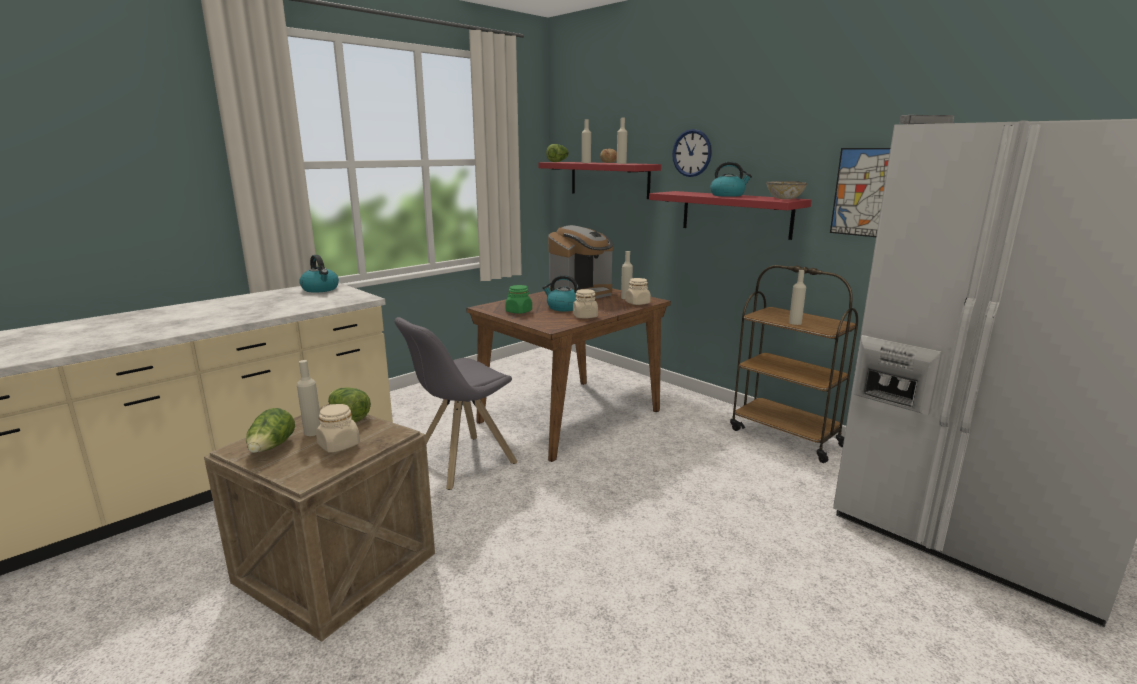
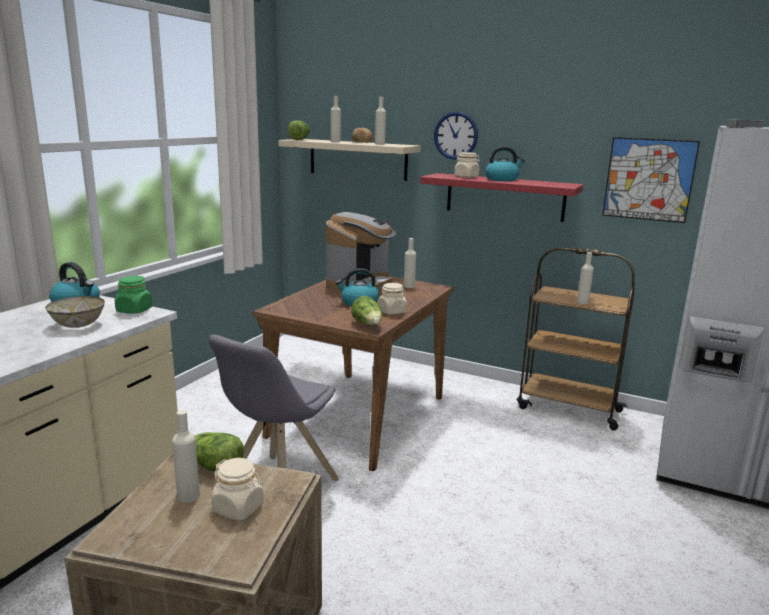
camera: 20 degrees left, 0 degrees up
(272, 448) = (154, 527): lettuce -> lettuce (368, 324)
(518, 311) = (317, 311): green jar -> green jar (134, 310)
(609, 179) = (357, 159): red shelf -> beige shelf
(637, 303) = (426, 291): beige jar -> beige jar (466, 177)
(784, 199) = (562, 184): bowl -> bowl (78, 325)

